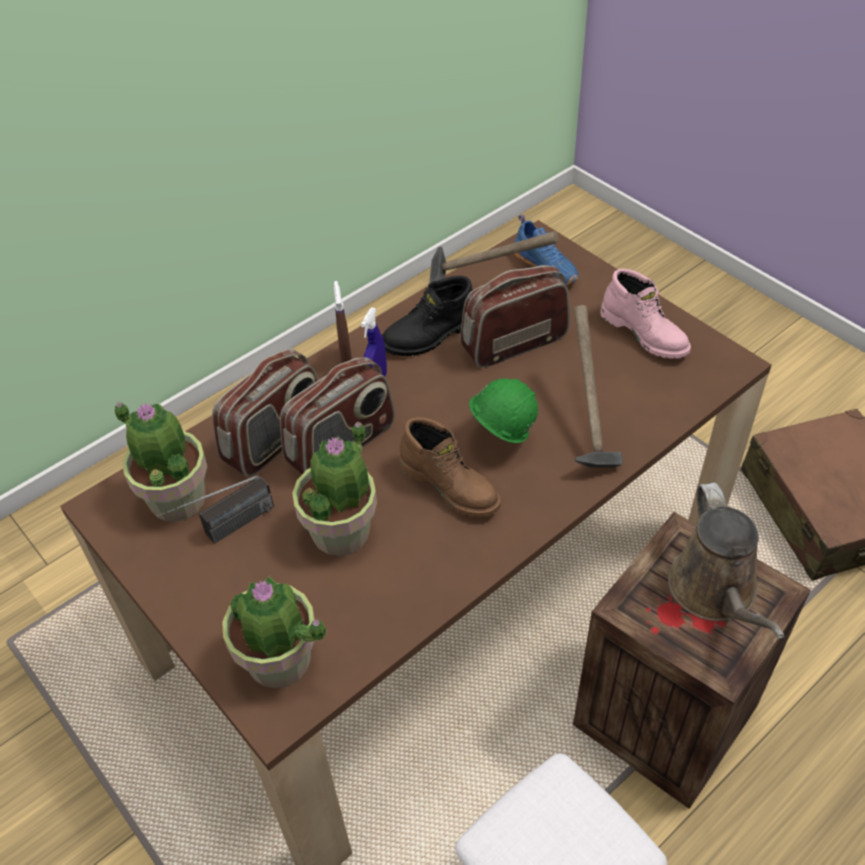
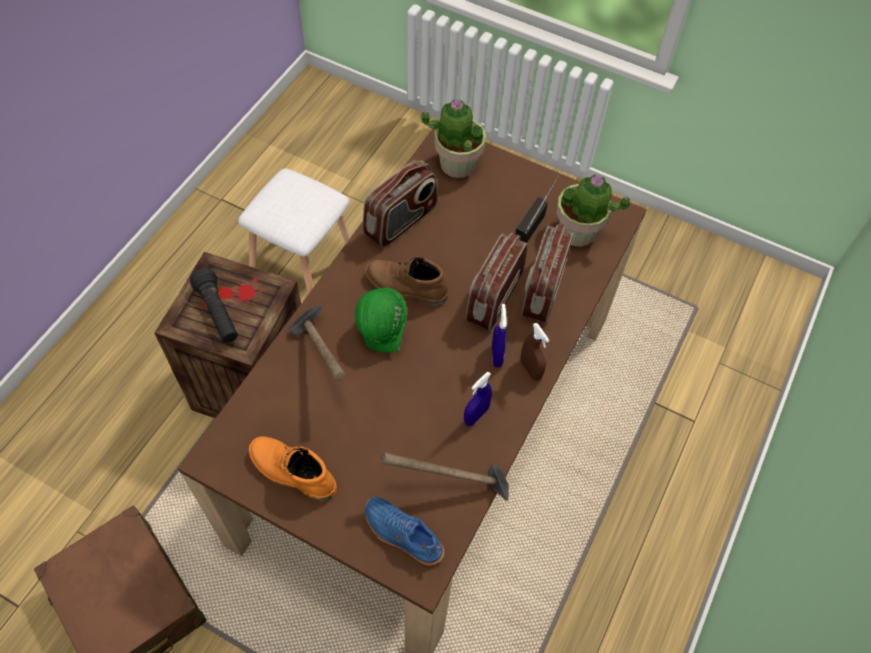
camera: 155 degrees right, 10 degrees up
(342, 531) = (461, 239): potted plant -> none
(430, 336) = (476, 415): black boot -> blue spray bottle
(514, 343) = (403, 428): radio -> radio (401, 221)
(645, 333) = (291, 472): pink boot -> orange boot
(715, 592) = (218, 313): brown watering can -> black flashlight

